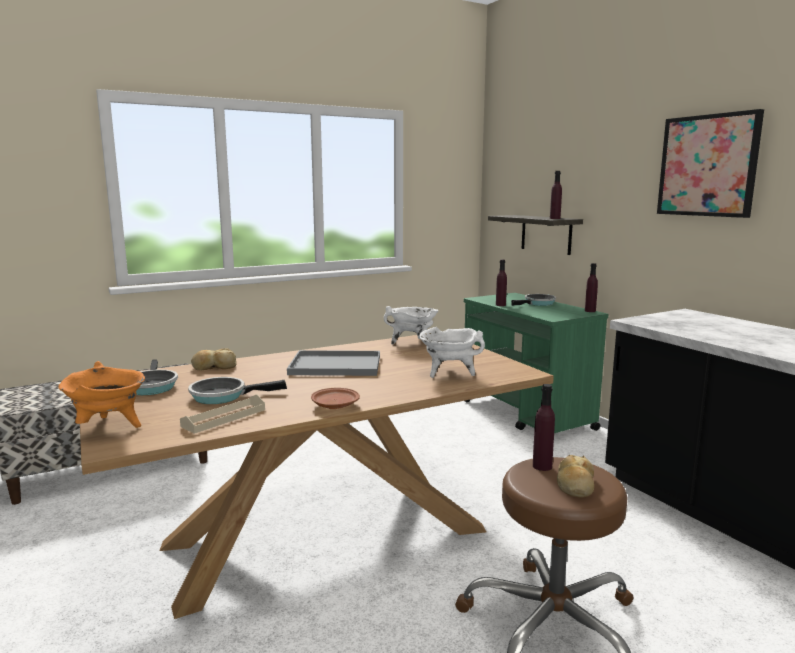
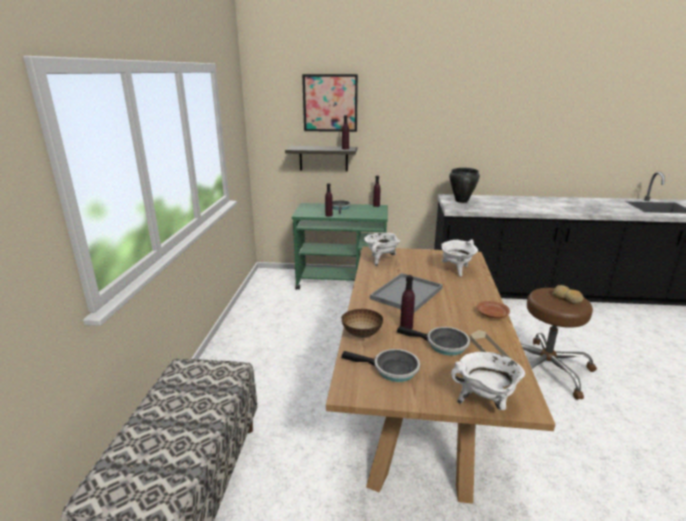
camera: 55 degrees left, 10 degrees up
(109, 427) = (484, 402): orange cooking pot -> white cooking pot
(214, 367) = (362, 334): bread -> bowl
(223, 396) = (443, 345): frying pan -> frying pan turned 90 degrees counterclockwise
(542, 466) = (543, 298): purple bottle -> purple bottle (406, 327)
(686, 319) = (461, 201): none -> black cooking pot
(708, 166) = (446, 113): picture -> picture (330, 103)

